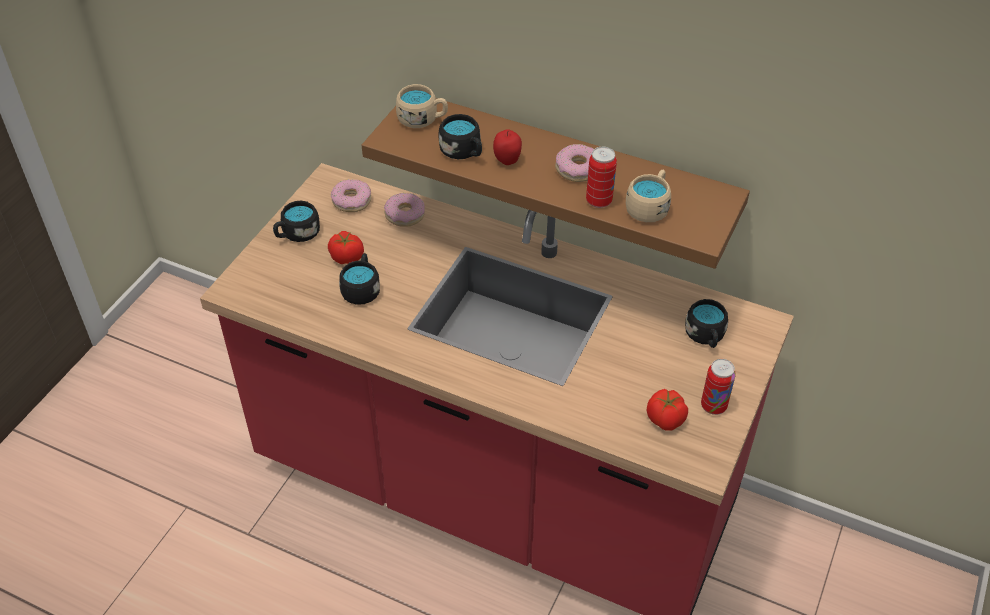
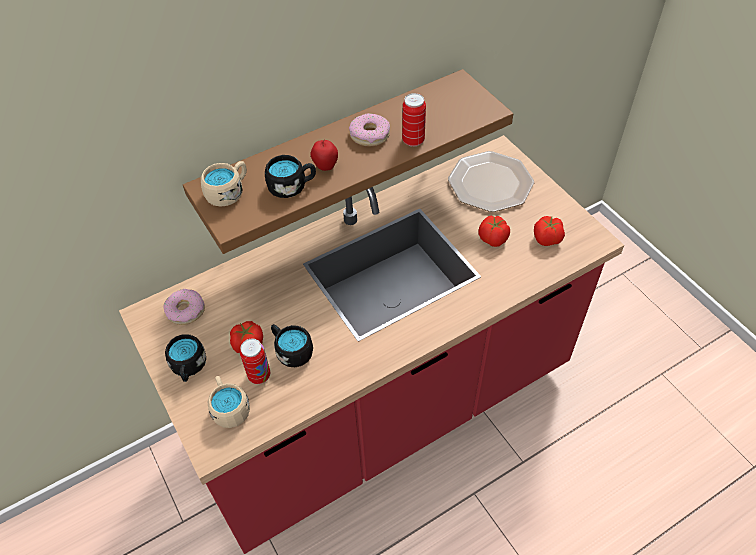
camera: 55 degrees left, 5 degrees up
(404, 215) = (234, 284): donut -> none
(622, 373) = (493, 239): none -> tomato
(649, 207) = (441, 120): beige mug -> beige mug (229, 407)
(706, 336) = (491, 182): black mug -> plate
(713, 406) = (551, 210): can -> can (259, 375)

